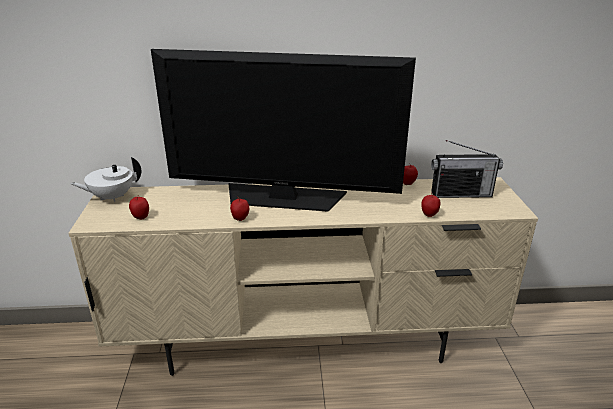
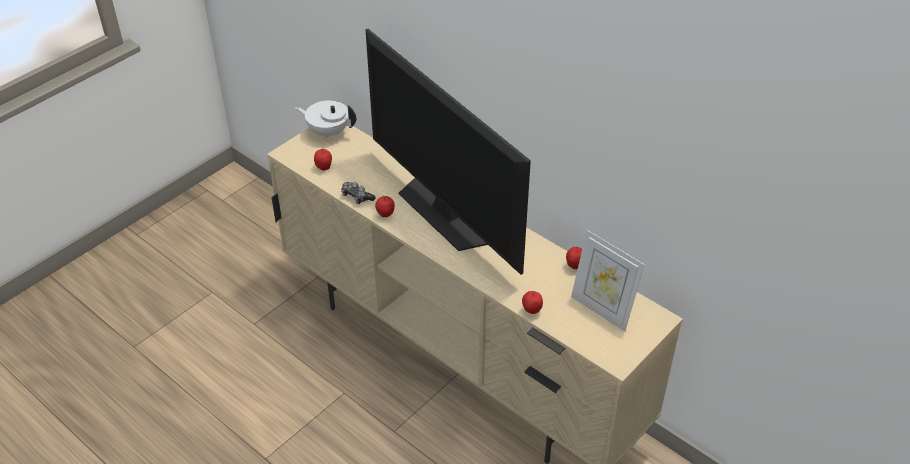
camera: 45 degrees right, 15 degrees up
(199, 220) = (357, 197): none -> game controller
(461, 194) = (601, 310): radio -> picture frame

